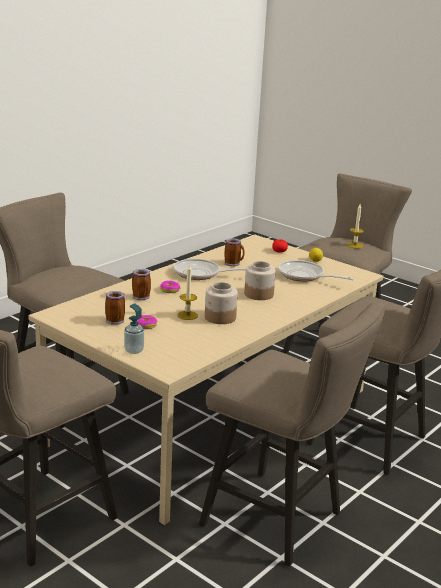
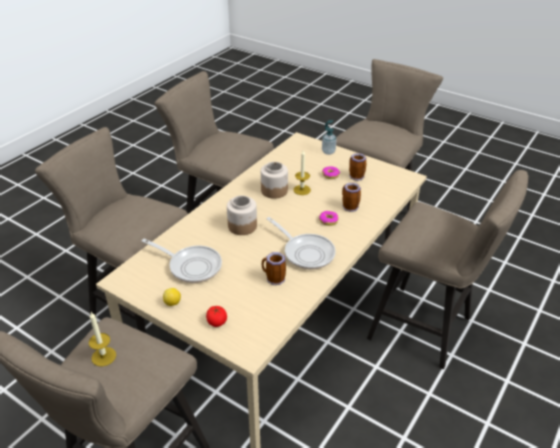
camera: 175 degrees right, 15 degrees up
(201, 274) = (306, 252): frying pan -> frying pan turned 45 degrees clockwise

